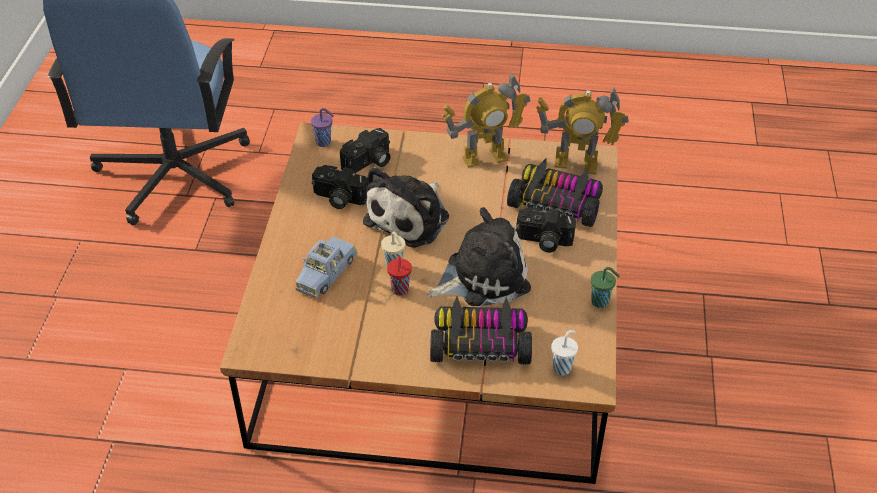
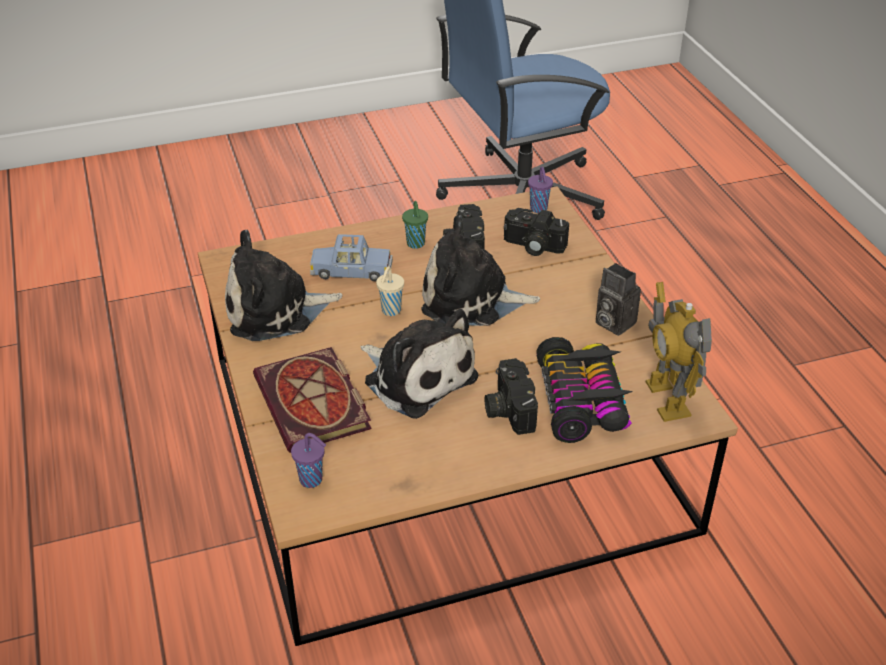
camera: 65 degrees right, 5 degrees down
(346, 335) = (275, 310): none -> plush toy
(400, 290) = (358, 325): red cup -> none
(480, 343) = (315, 404): toy car -> book
(484, 158) = (612, 322): toy robot -> camera
(562, 368) = (312, 480): white cup -> purple cup
(601, 302) = (437, 485): green cup -> green cup (416, 244)

